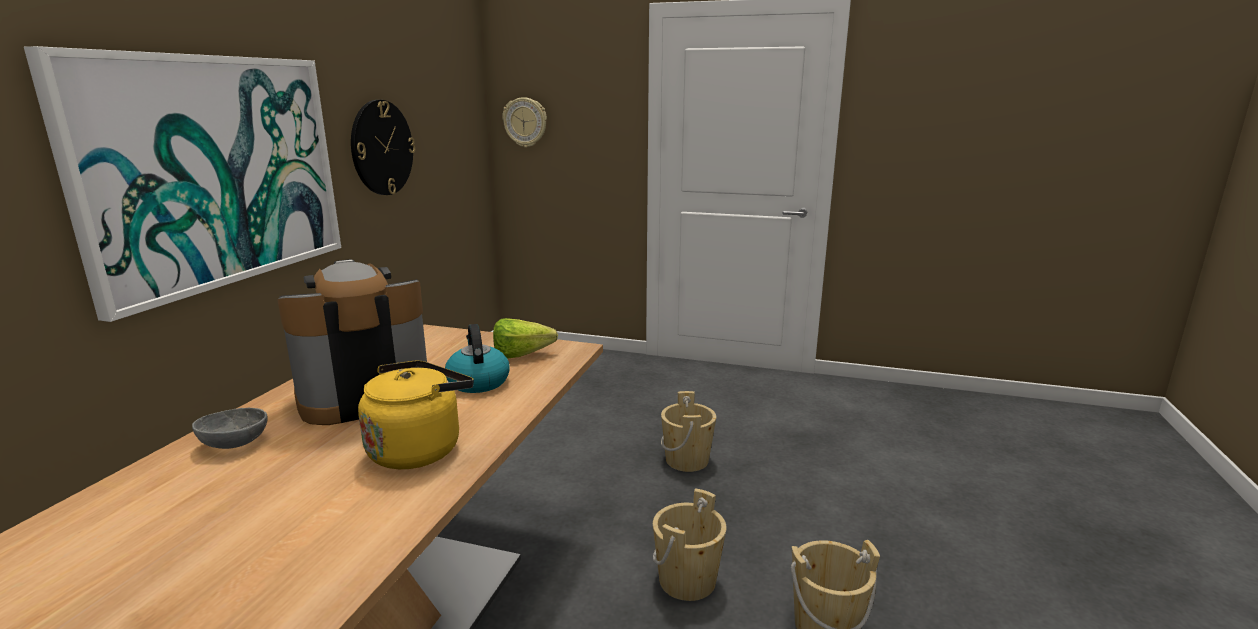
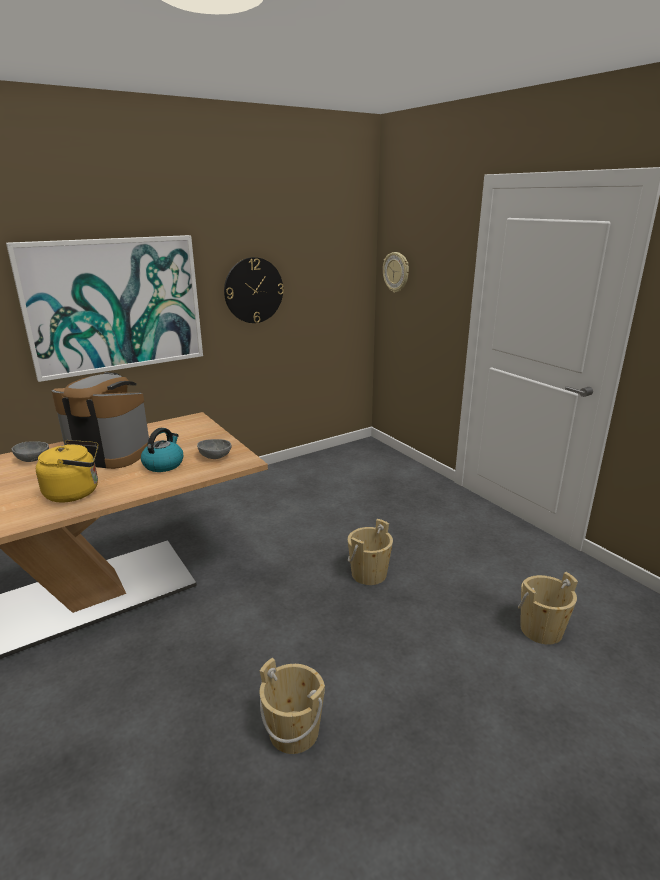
camera: 40 degrees right, 5 degrees up
(527, 355) = (215, 456): lettuce -> grey bowl
(687, 580) = (258, 649): beige bucket -> beige bucket (541, 629)

